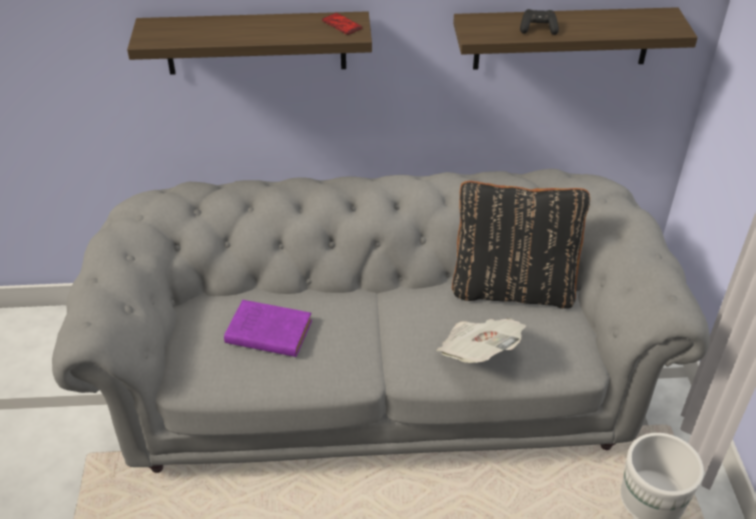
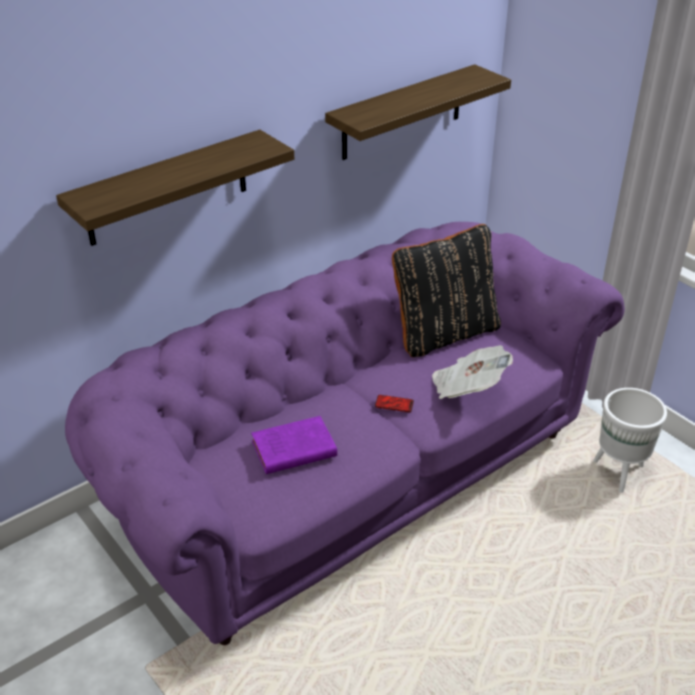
camera: 35 degrees left, 5 degrees down
(342, 24) = (253, 144): phone -> phone (394, 404)
(378, 383) = (349, 475): grey sofa -> purple sofa
(538, 29) = (401, 105): black game controller -> none

